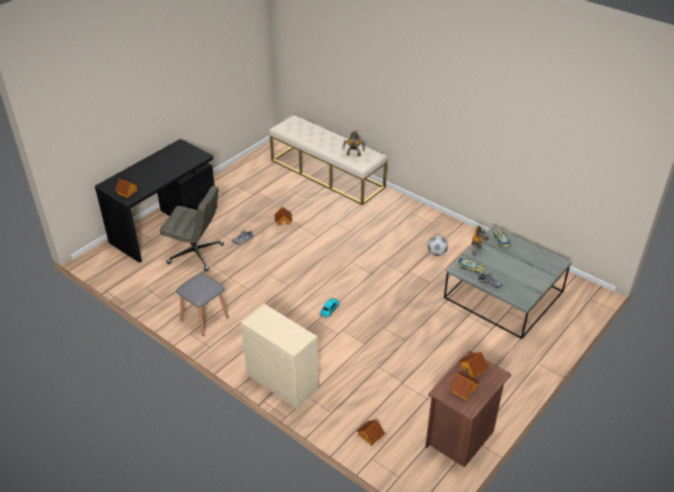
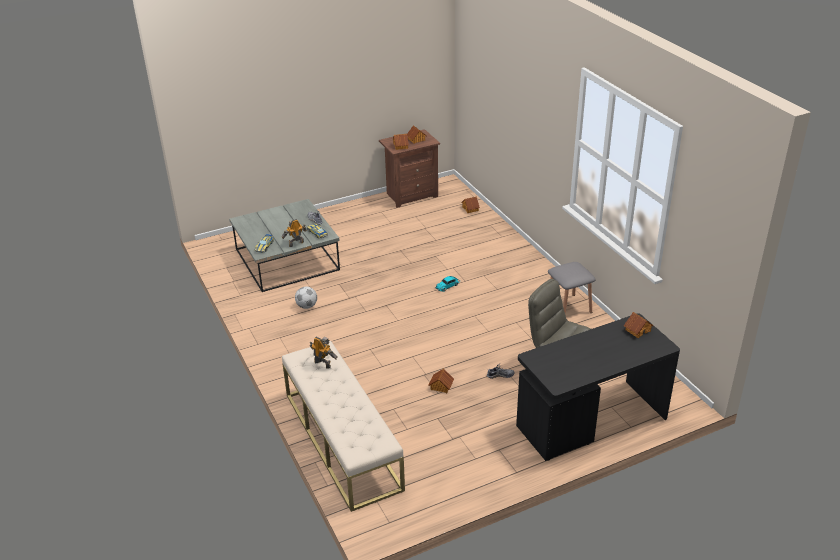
camera: 155 degrees left, 5 degrees down
(281, 381) = (518, 249): beige dresser -> none

